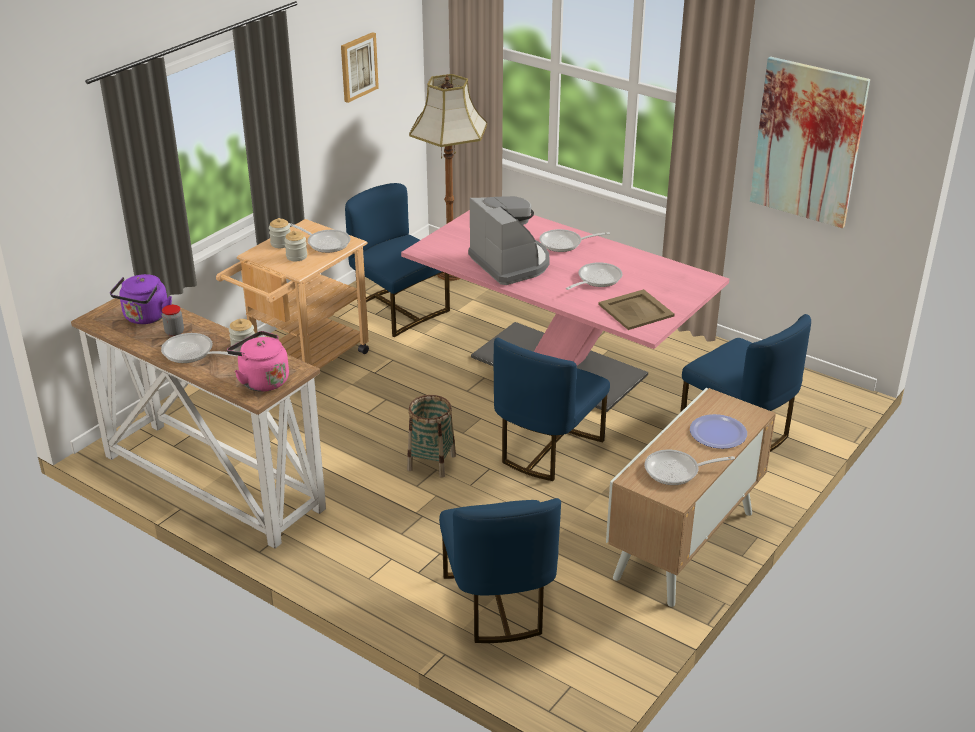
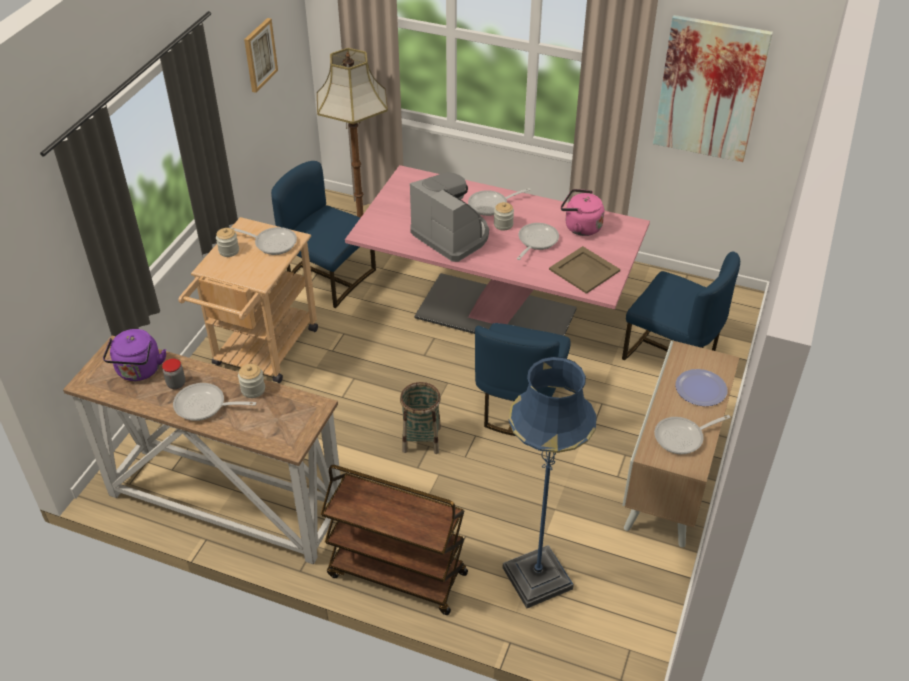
camera: 15 degrees left, 10 degrees up
(262, 380) = (288, 426): pink kettle -> pink kettle (580, 227)
(296, 256) = (250, 264): jar -> jar (503, 225)
(353, 573) = (396, 575): none -> brown cart
(498, 604) = (537, 578): blue chair -> blue floor lamp

